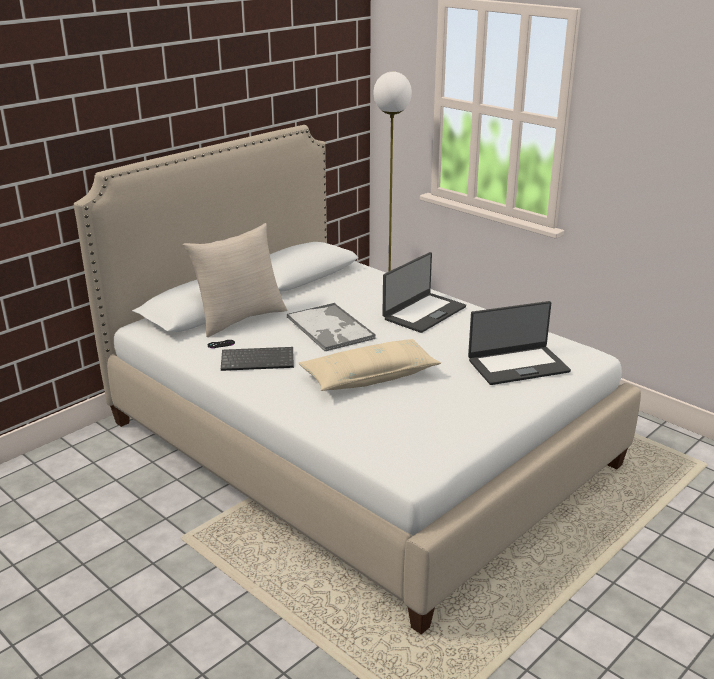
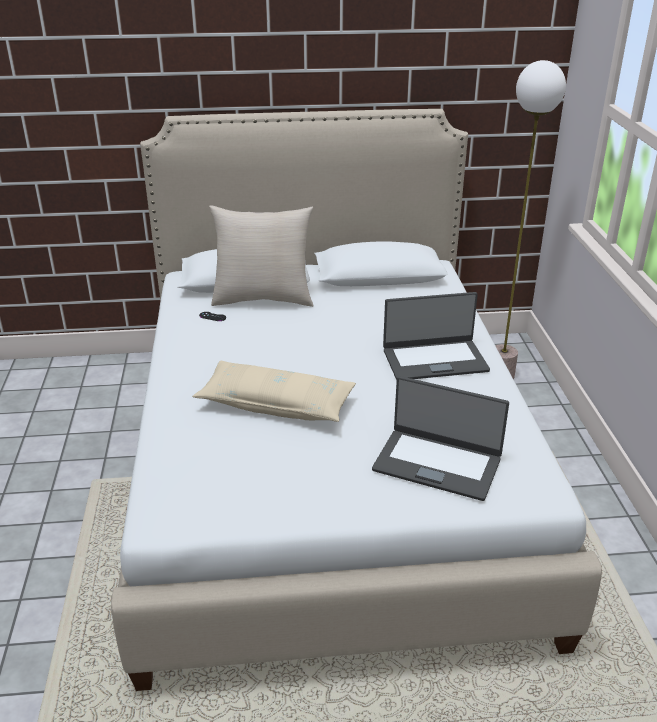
camera: 40 degrees right, 5 degrees up
(258, 360) = (215, 344): keyboard -> none
(330, 328) = (320, 339): tray -> none

